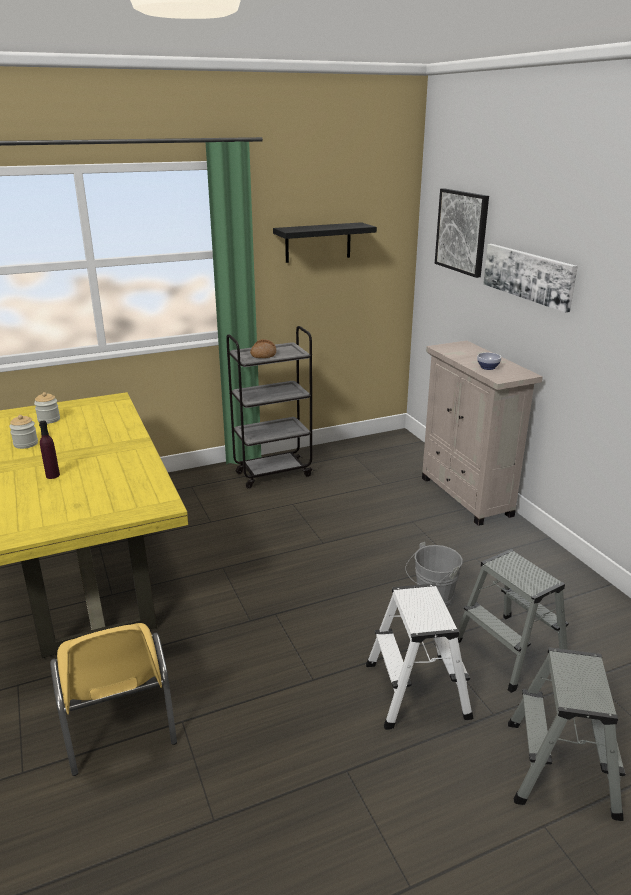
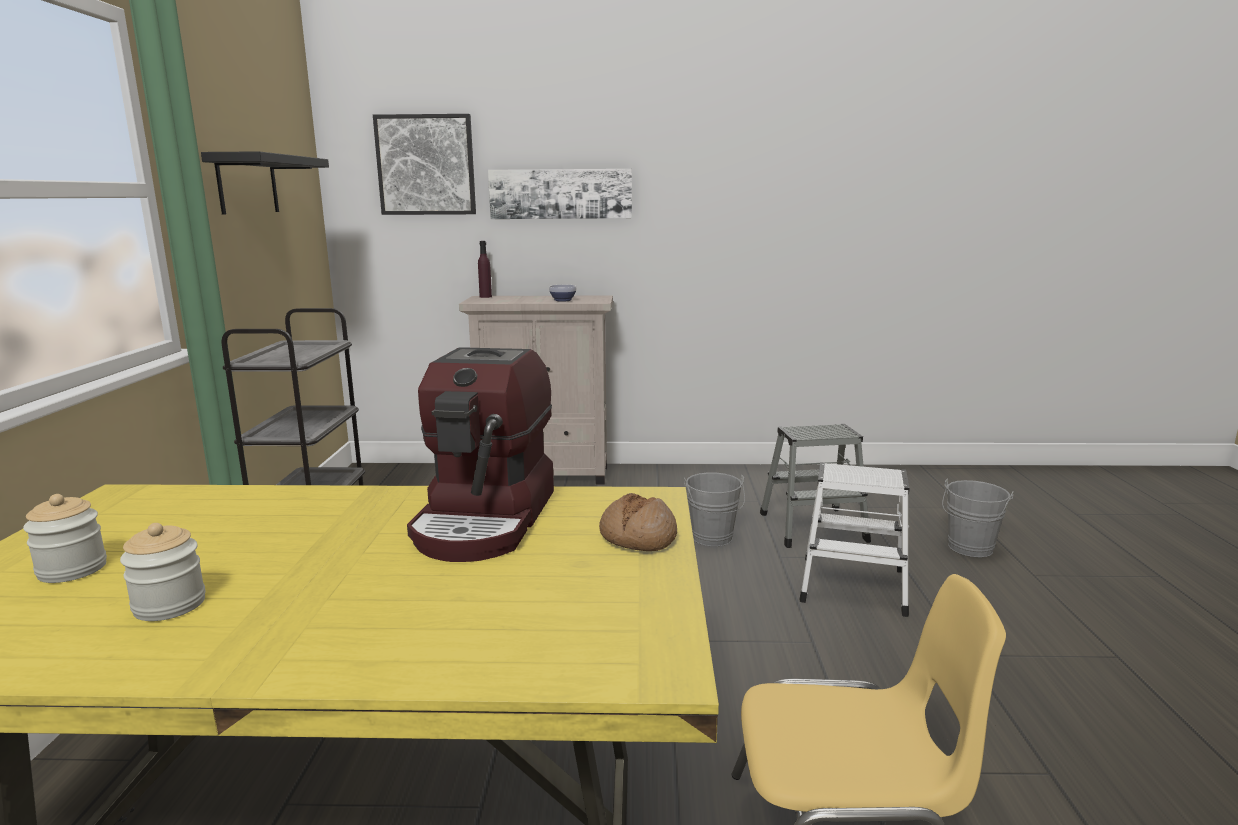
camera: 65 degrees left, 10 degrees down
(53, 475) = (410, 580): purple bottle -> purple bottle (485, 296)
(118, 473) = (487, 519): none -> coffee machine
(263, 354) = (286, 356): bread -> bread (637, 537)
(561, 768) = (969, 549): grey step ladder -> grey bucket

